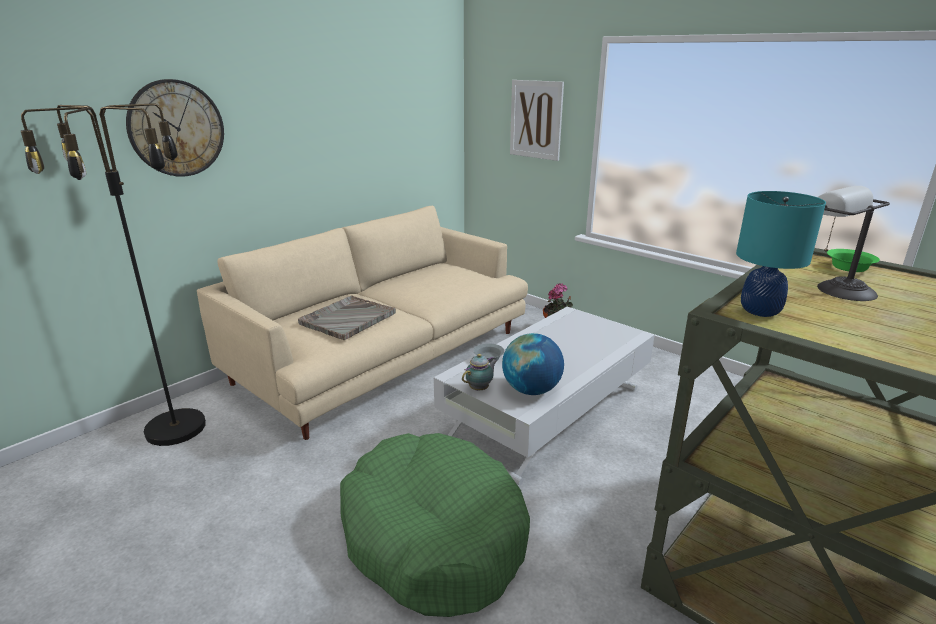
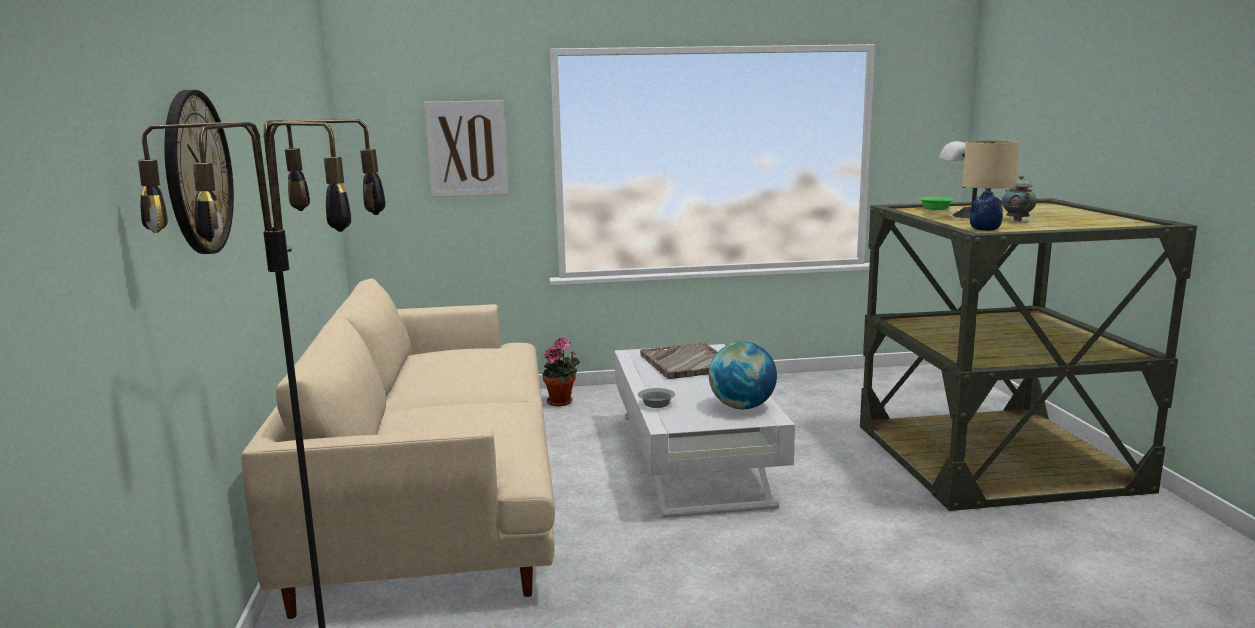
camera: 50 degrees left, 10 degrees down
(347, 319) = (469, 424): grey tray -> grey tray (687, 363)
(433, 536) = (798, 572): green dog bed -> none
(480, 388) = (706, 423): teapot -> teapot (1016, 220)
(757, 312) = (984, 229): turquoise table lamp -> beige table lamp

